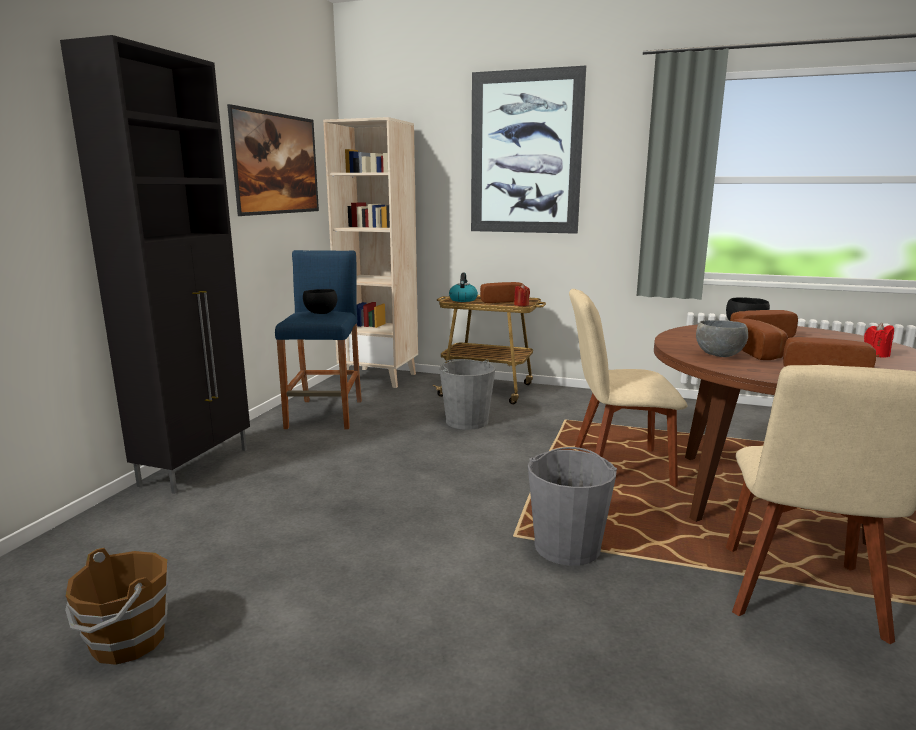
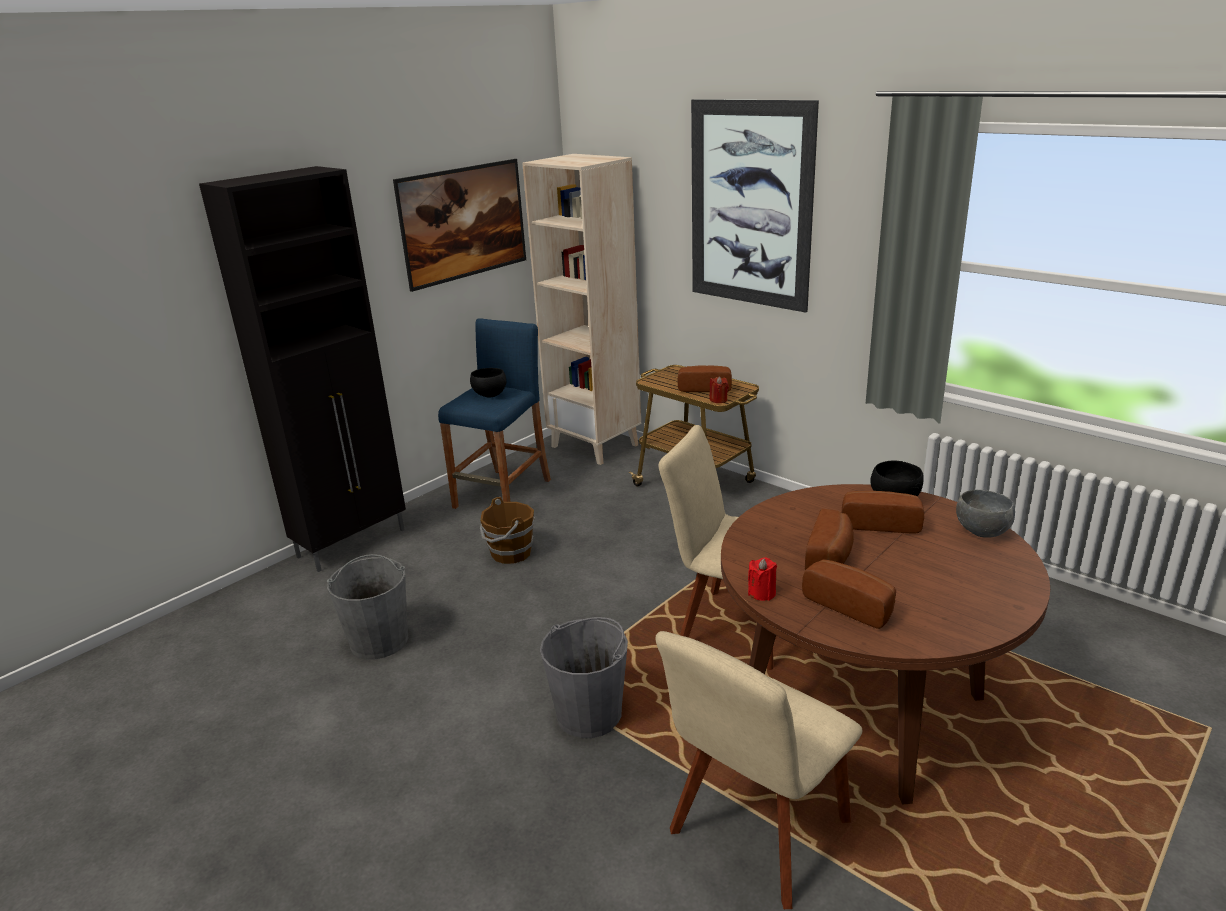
camera: 25 degrees right, 10 degrees up
(126, 641) = (209, 711): brown bucket -> brown bucket (510, 553)
(463, 299) = (665, 380): kettle -> none
(466, 421) = (632, 529): grey bucket -> grey bucket (379, 640)
(719, 355) = (775, 554): grey bowl -> grey bowl (982, 532)
(875, 355) = (968, 588): red candle -> red candle (762, 593)

